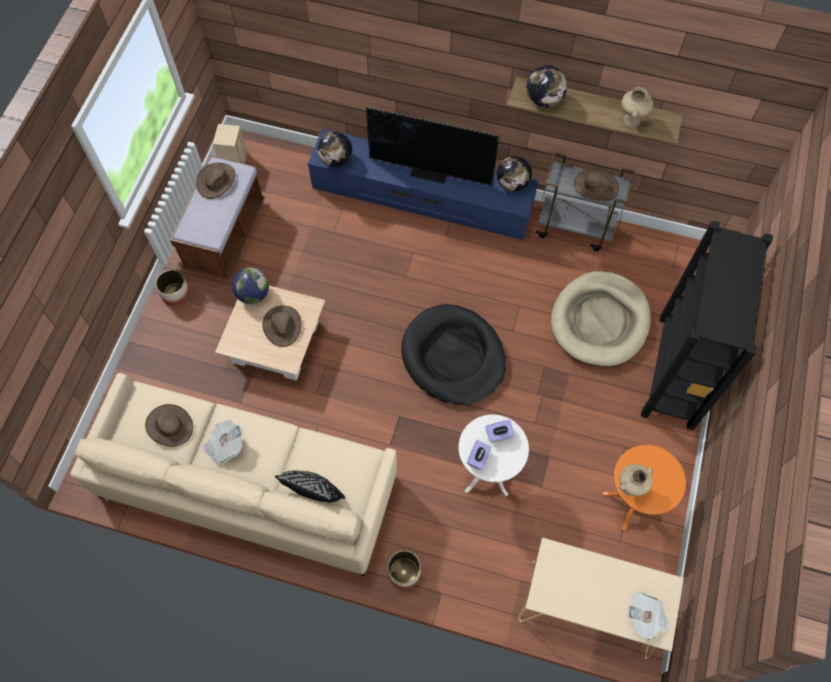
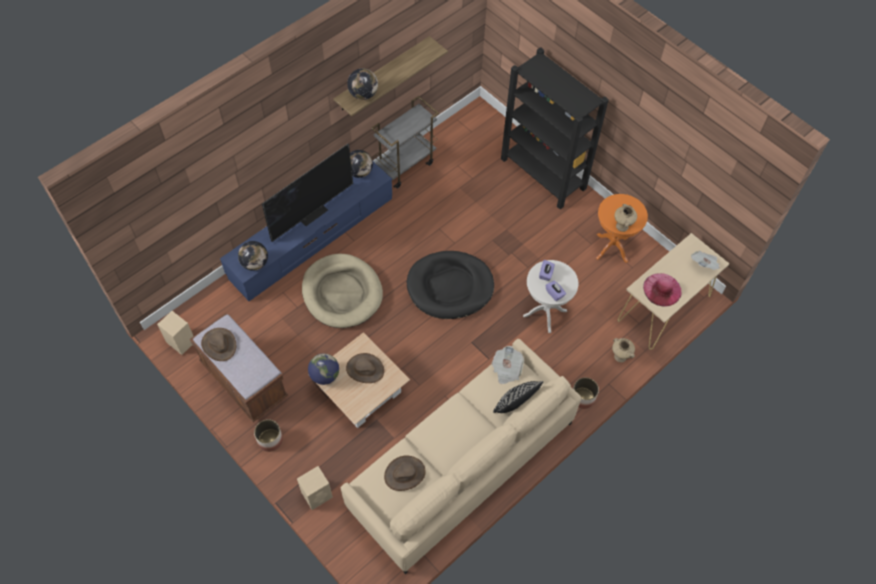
camera: 60 degrees left, 5 degrees down
(142, 369) = (317, 494): none -> beige speaker
(224, 446) = (444, 444): newspaper -> newspaper (506, 369)
(570, 582) = (662, 289): none -> pink hat
(596, 187) = (410, 123): brown hat -> none
(599, 321) = (481, 192): beige dog bed -> beige dog bed (342, 293)
(631, 119) = (414, 61): beige vase -> beige vase (619, 356)

